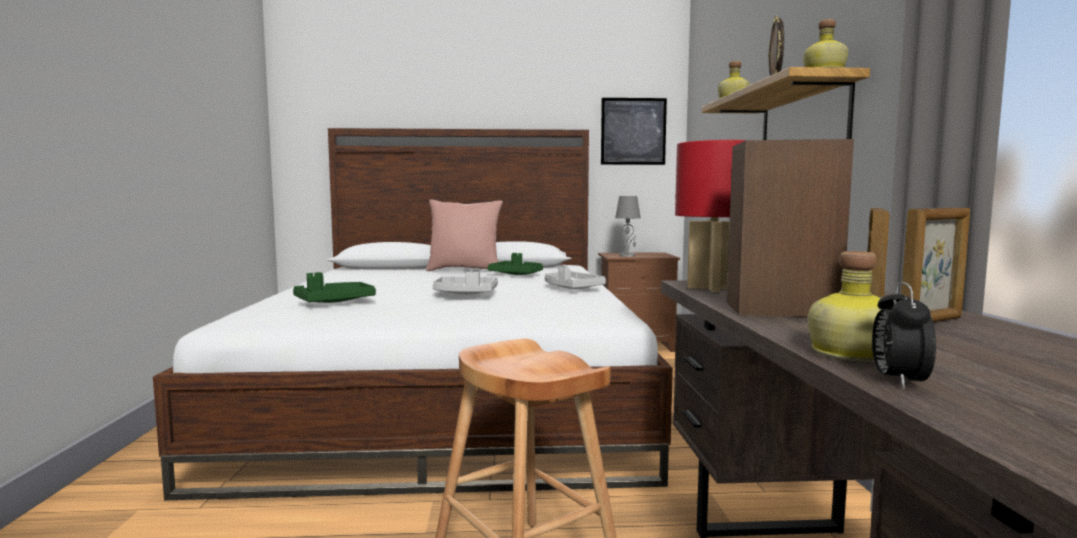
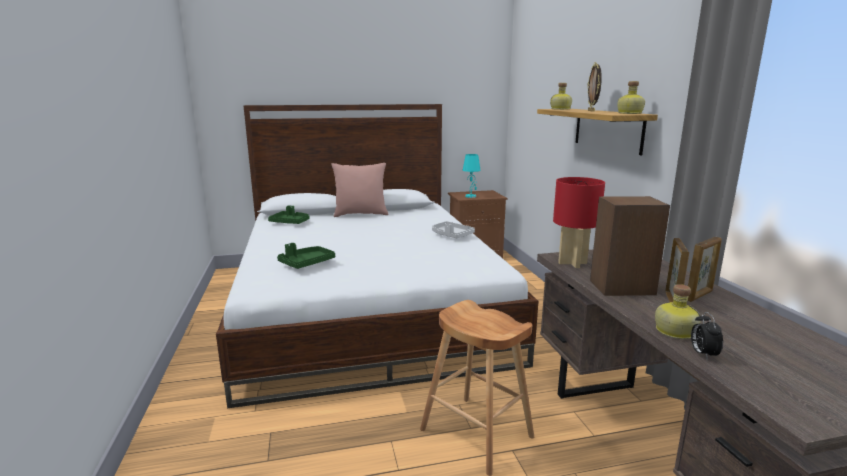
camera: 10 degrees left, 10 degrees up
(466, 294) = (386, 247): grey tray -> none
(516, 274) = (402, 219): green tray -> green tray (290, 222)
(627, 255) = (470, 196): grey table lamp -> turquoise table lamp
(633, 131) = (472, 103): picture -> none

